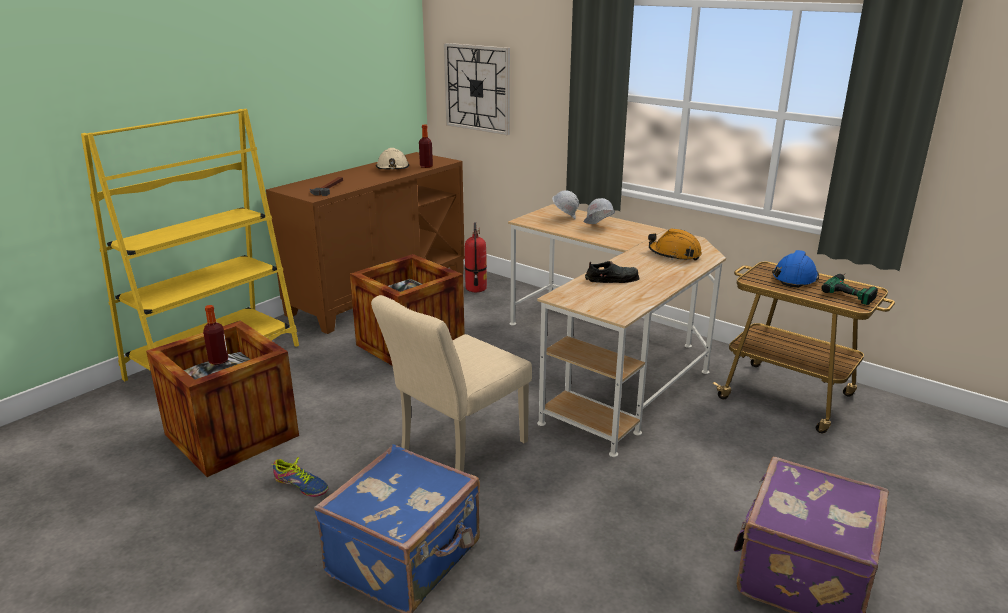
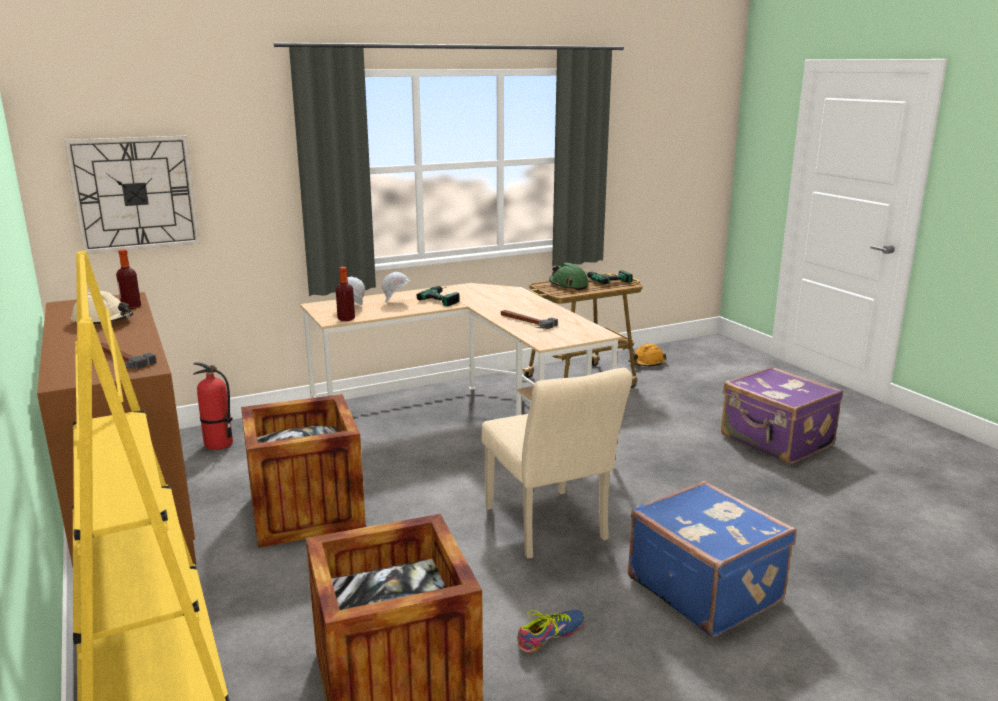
camera: 65 degrees left, 5 degrees down
(218, 361) = (390, 576): bottle -> bottle (346, 319)
(612, 279) = (525, 322): black shoe -> hammer
(637, 238) = (445, 298): none -> power drill
(674, 254) = (497, 296): orange hard hat -> orange hard hat (646, 363)
(794, 278) = (568, 285): blue hard hat -> green hard hat

